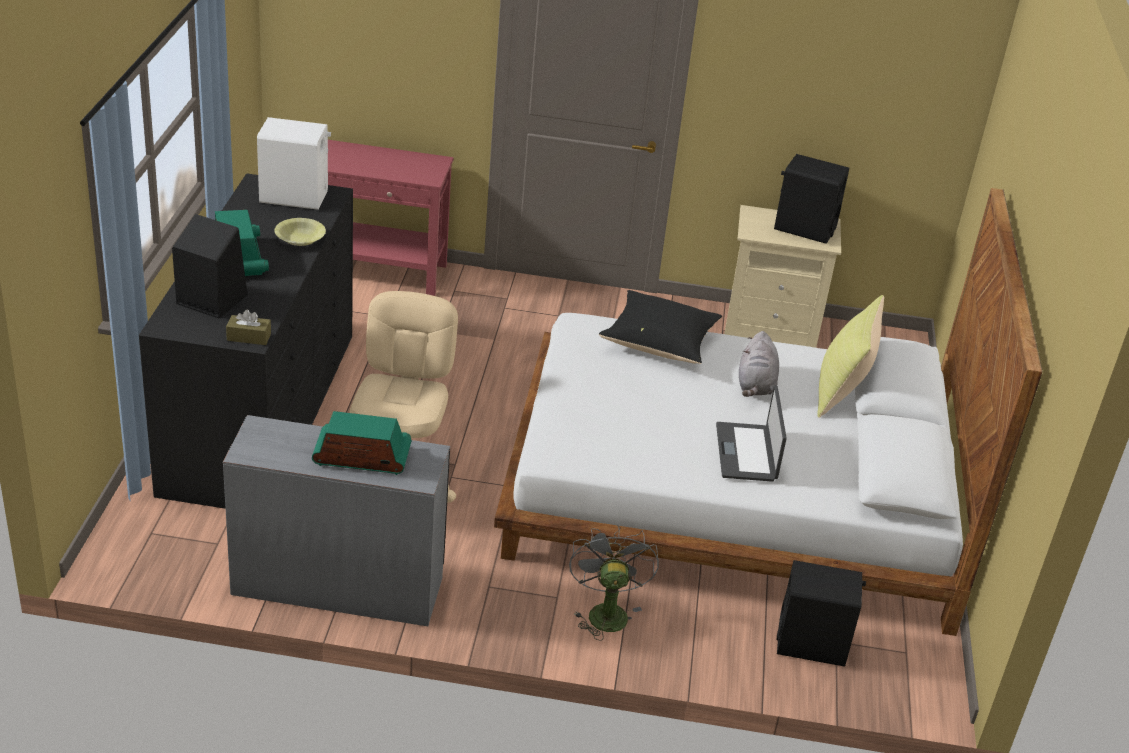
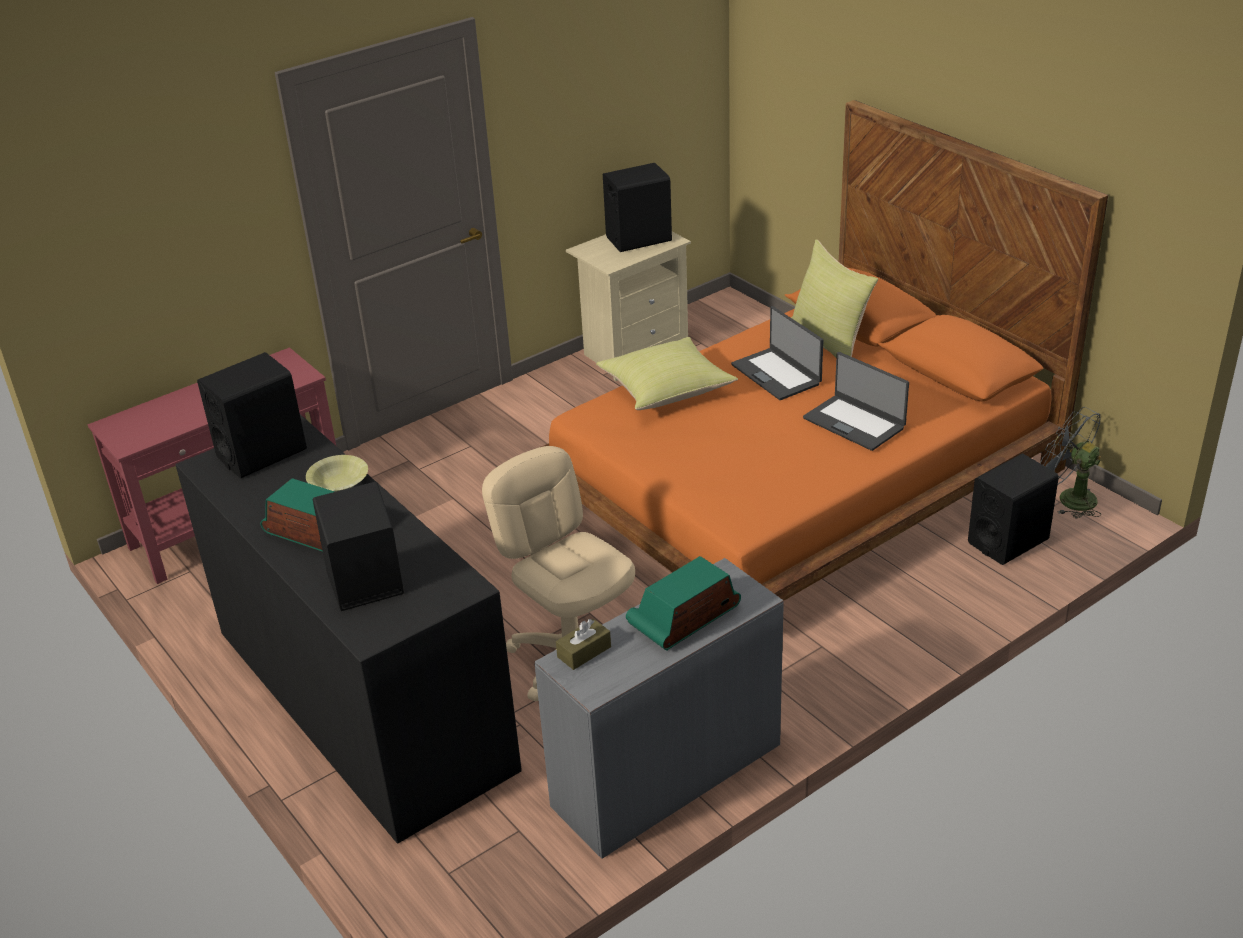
camera: 40 degrees left, 0 degrees up
(249, 337) = (460, 588): brown tissue box -> brown tissue box (584, 652)
(294, 196) = (262, 453): white speaker -> black speaker
(605, 611) = (866, 628): grey fan -> grey fan (1069, 498)
(660, 343) = (666, 391): black pillow -> yellow pillow
(729, 493) = (799, 483): white bed -> orange bed
(755, 385) = (777, 374): grey plush toy -> laptop

